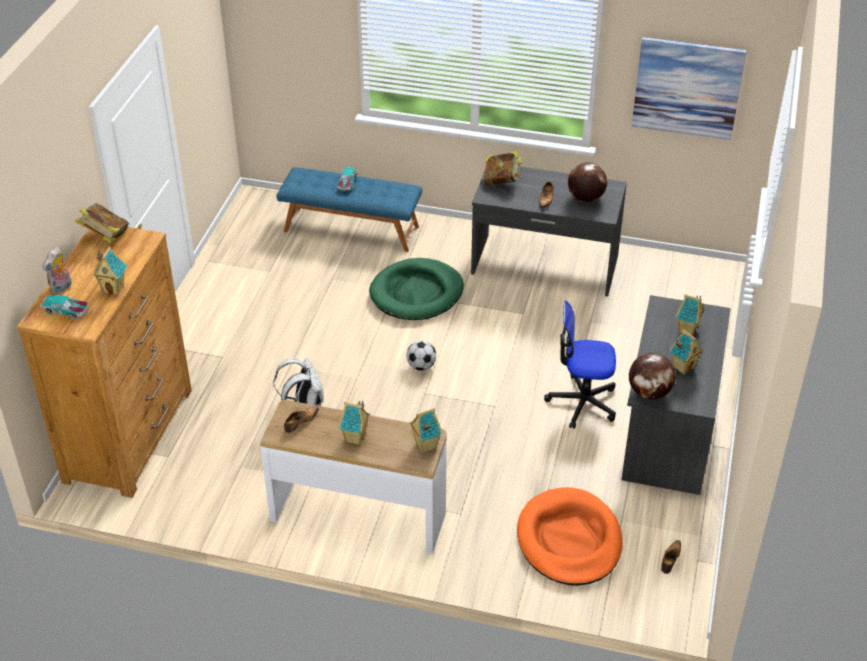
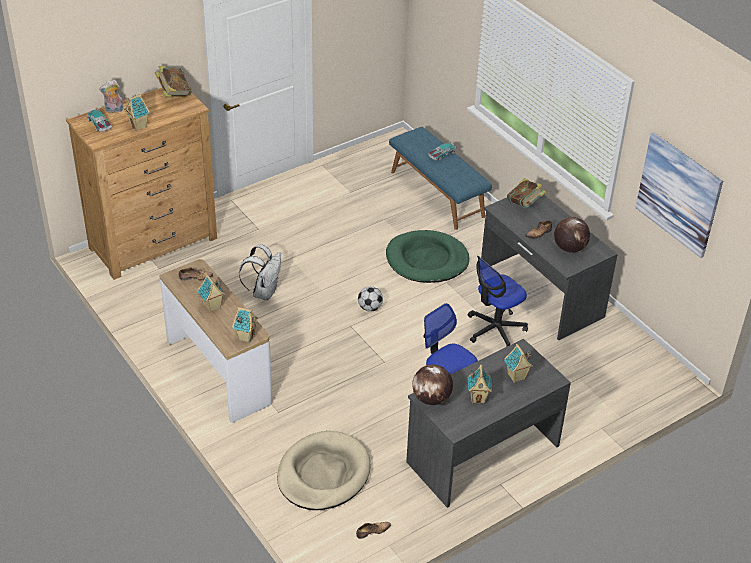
camera: 40 degrees right, 0 degrees up
(548, 319) = (495, 329): none -> office chair
(569, 540) = (323, 474): orange dog bed -> beige dog bed

